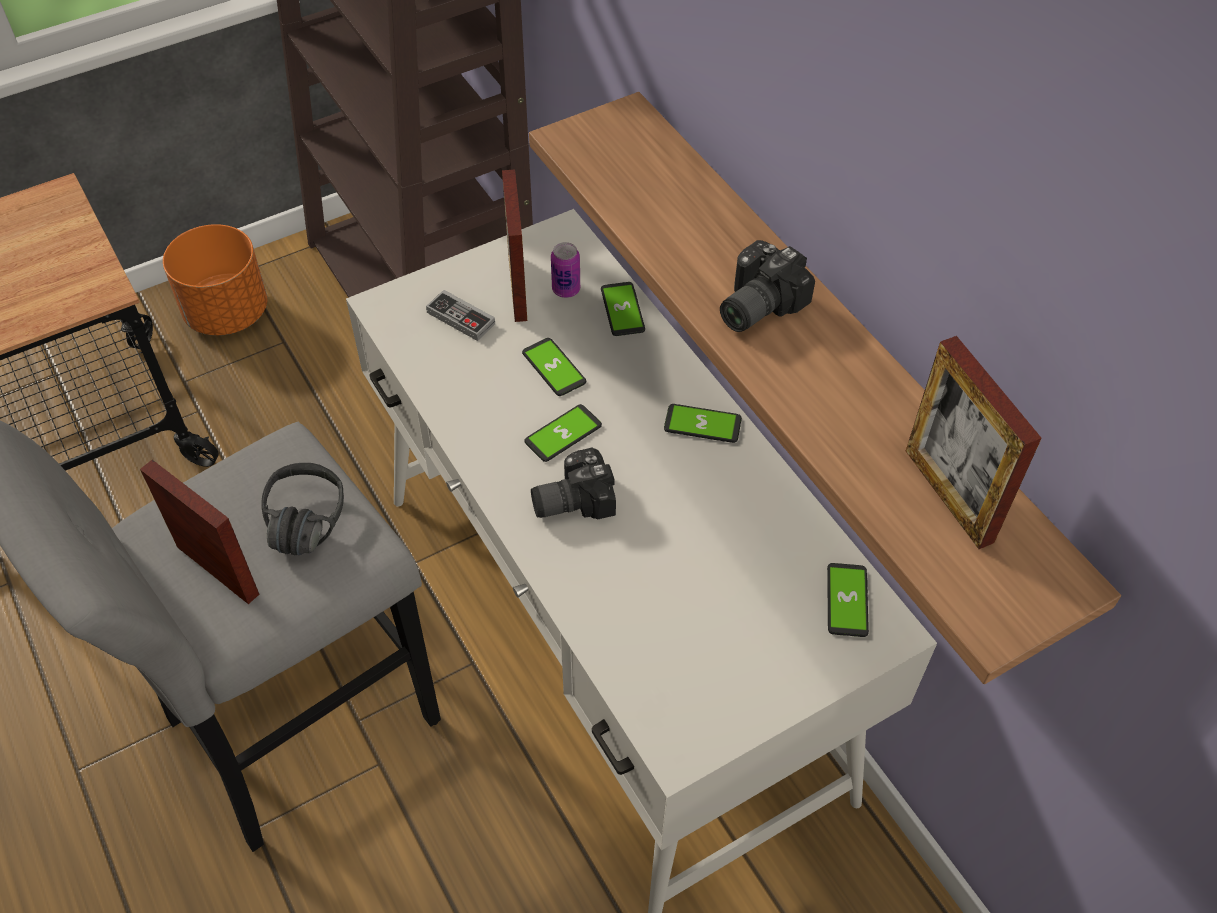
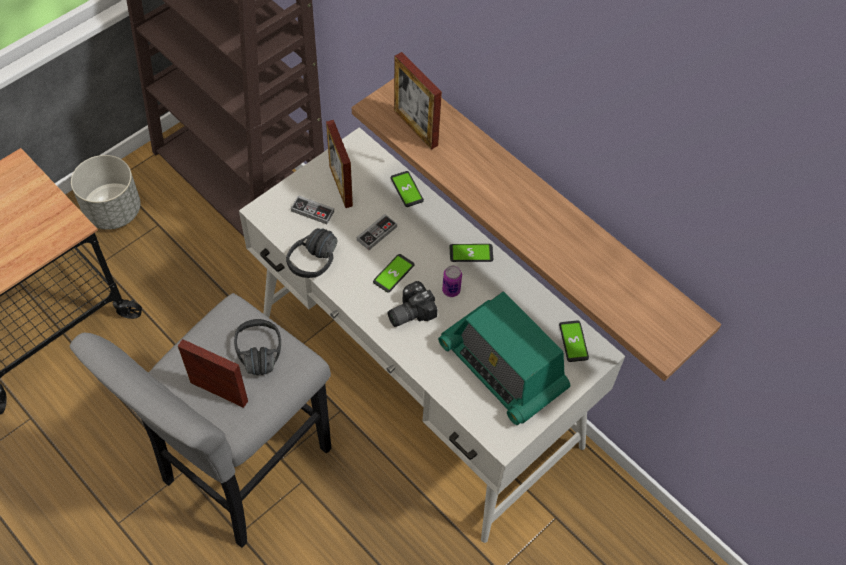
camera: 15 degrees left, 5 degrees up
(227, 312) = (113, 211): orange planter -> grey planter
(449, 399) = (321, 264): none -> black headphones
(554, 368) = (377, 233): phone -> game controller
(566, 289) = (370, 182): can -> can (451, 290)
(708, 621) = (502, 367): none -> radio
(754, 305) = (506, 196): camera -> none
(948, 495) = (629, 287): picture frame -> picture frame (415, 128)

